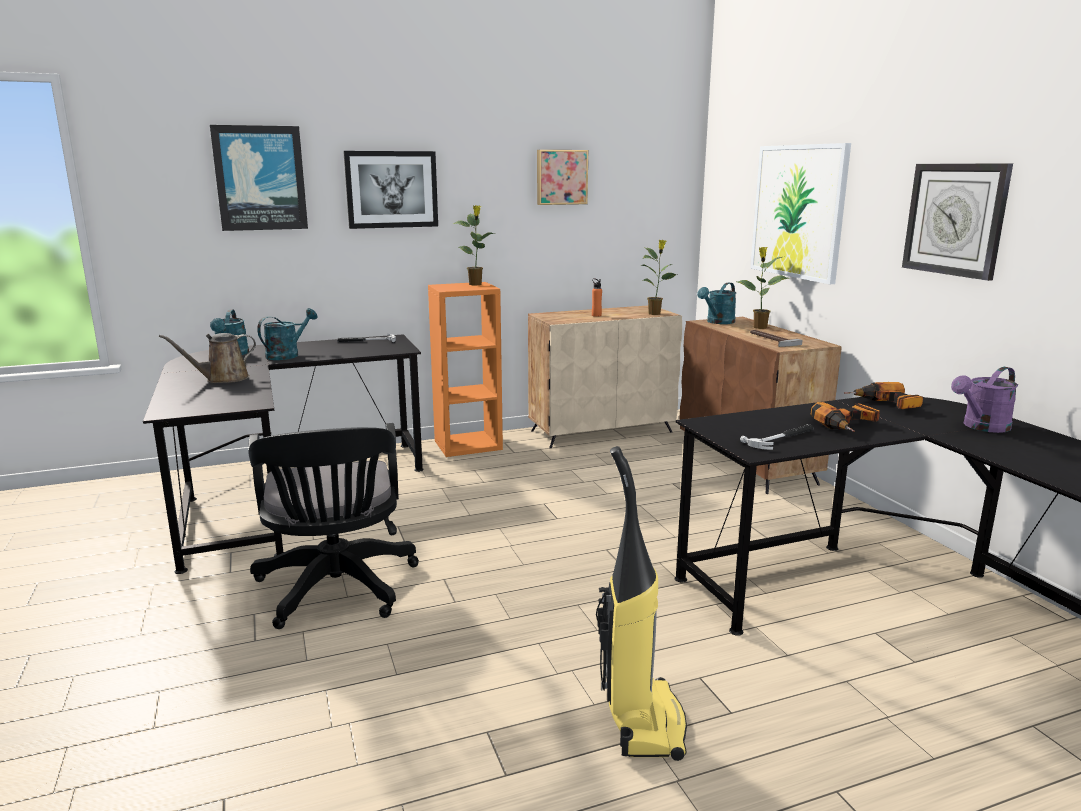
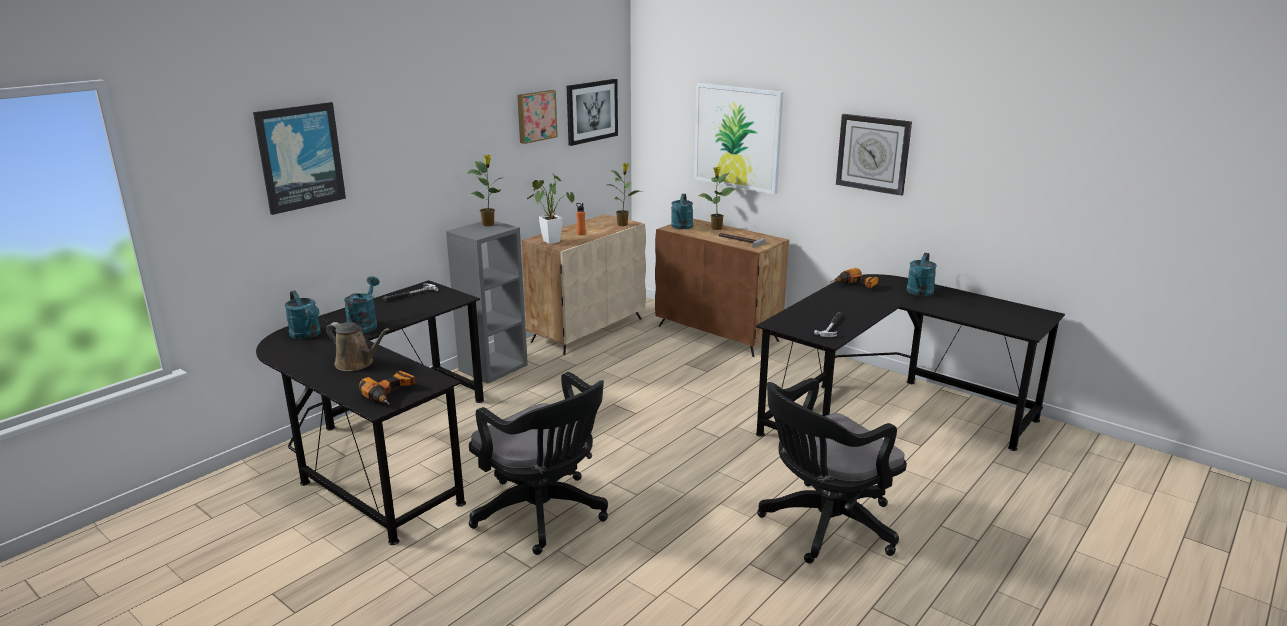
camera: 30 degrees left, 5 degrees up
(223, 379) = (357, 363): brown watering can -> brown watering can turned 90 degrees counterclockwise
(391, 189) = (410, 149): picture -> picture (591, 111)
(468, 445) = (493, 367): orange bookcase -> grey bookcase
(554, 316) = (549, 240): none -> potted plant
(642, 721) = (823, 526): vacuum cleaner -> black office chair
(848, 426) = (855, 308): power drill -> power drill (391, 394)
(981, 427) = (918, 293): purple watering can -> turquoise watering can

